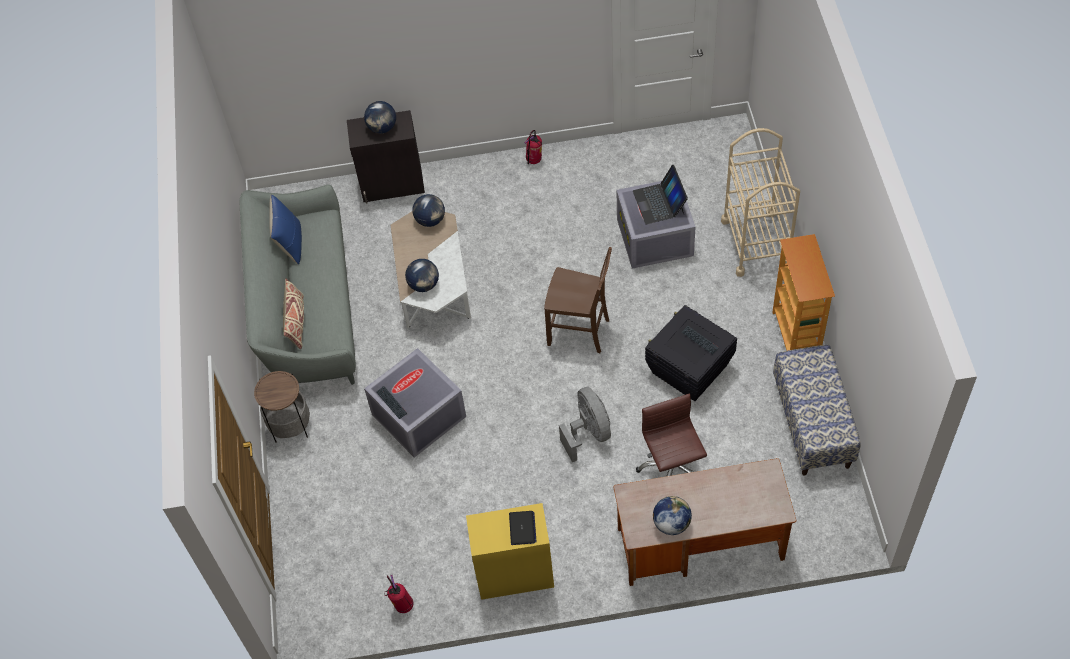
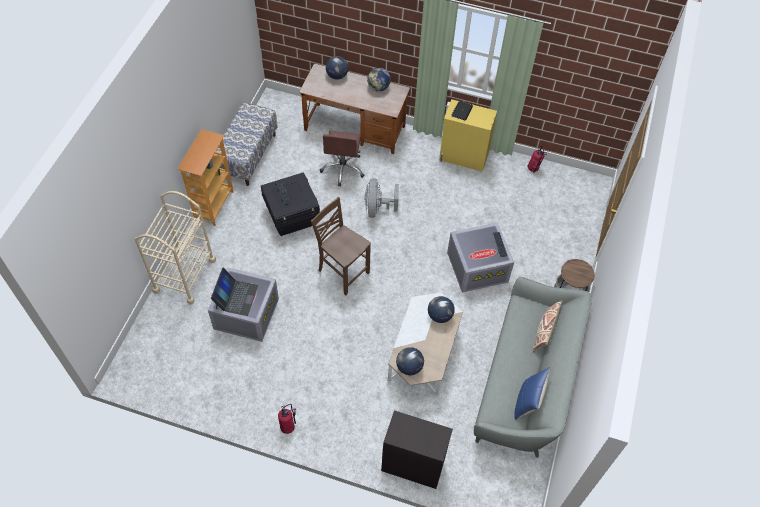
camera: 160 degrees left, 0 degrees up
(382, 128) = (416, 435): globe -> globe (337, 76)

